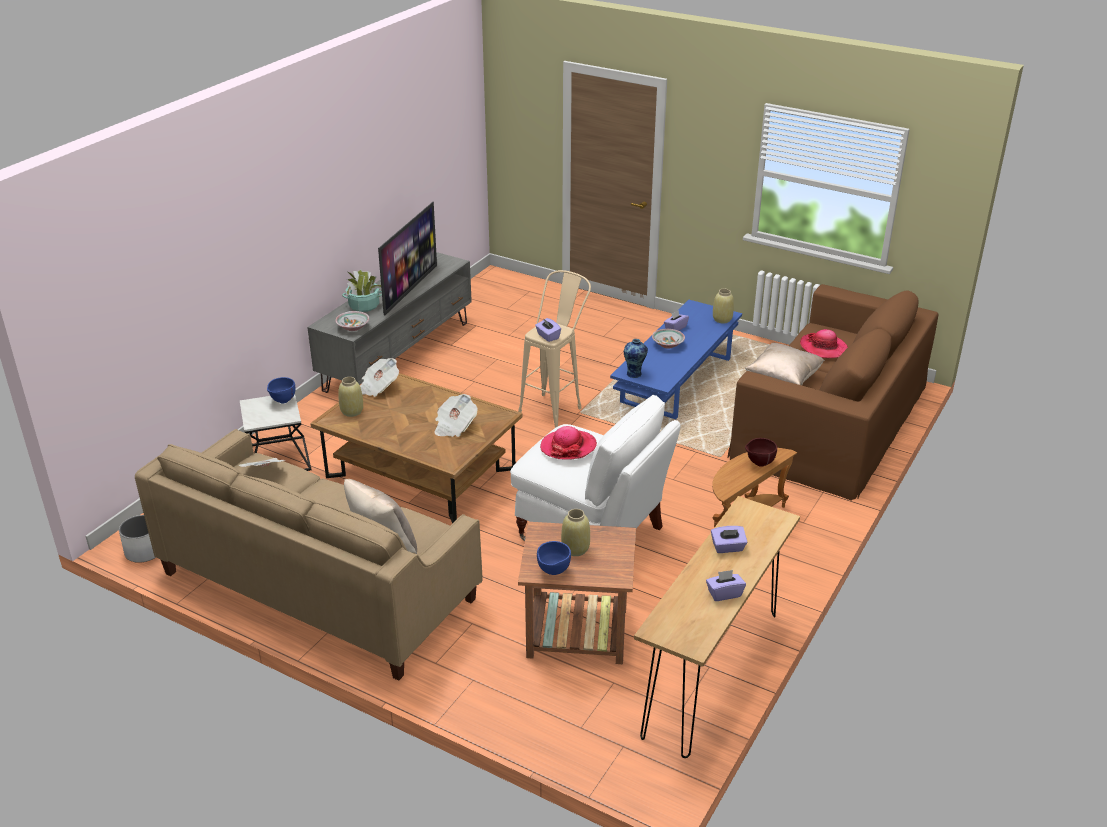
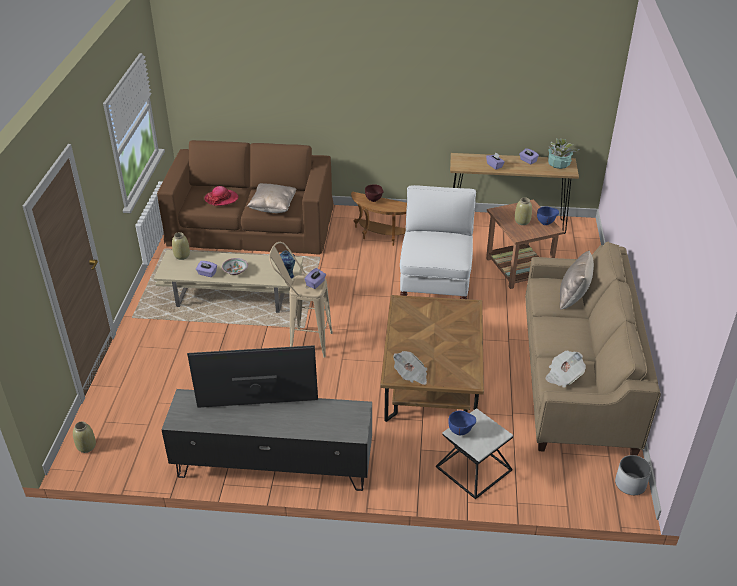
camera: 115 degrees left, 5 degrees up
(352, 412) = (452, 375): beige vase -> beige vase (87, 446)
(353, 327) = (349, 411): bowl -> none
(364, 305) = (306, 422): potted plant -> potted plant (558, 164)
(454, 426) = (430, 318): newspaper -> none
(568, 447) = (437, 245): hat -> none
(676, 381) = (233, 295): blue coffee table -> beige coffee table

